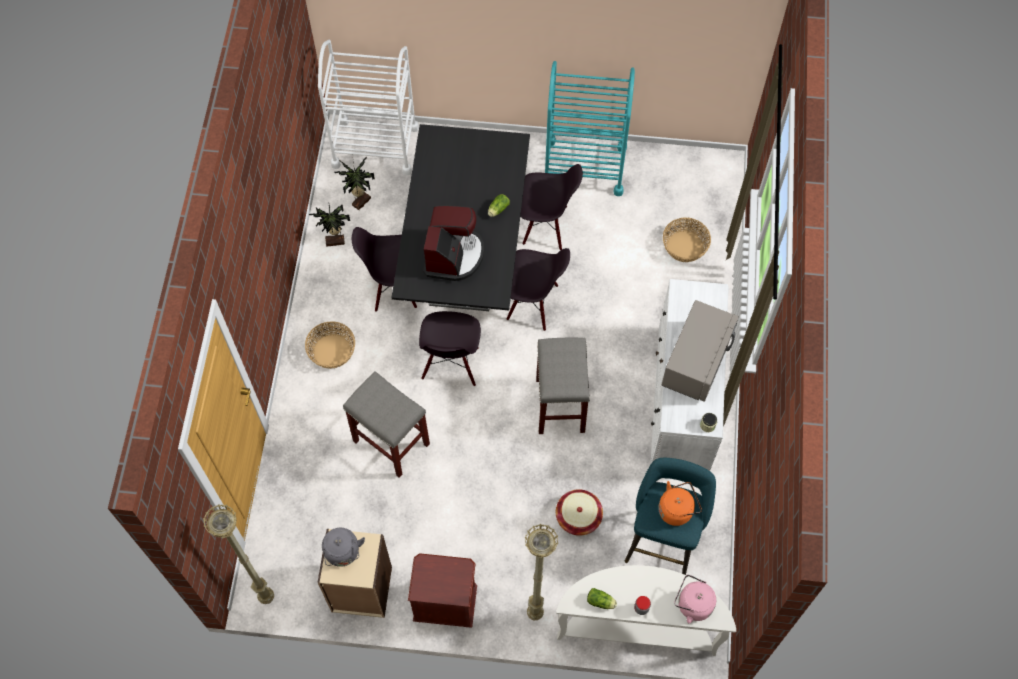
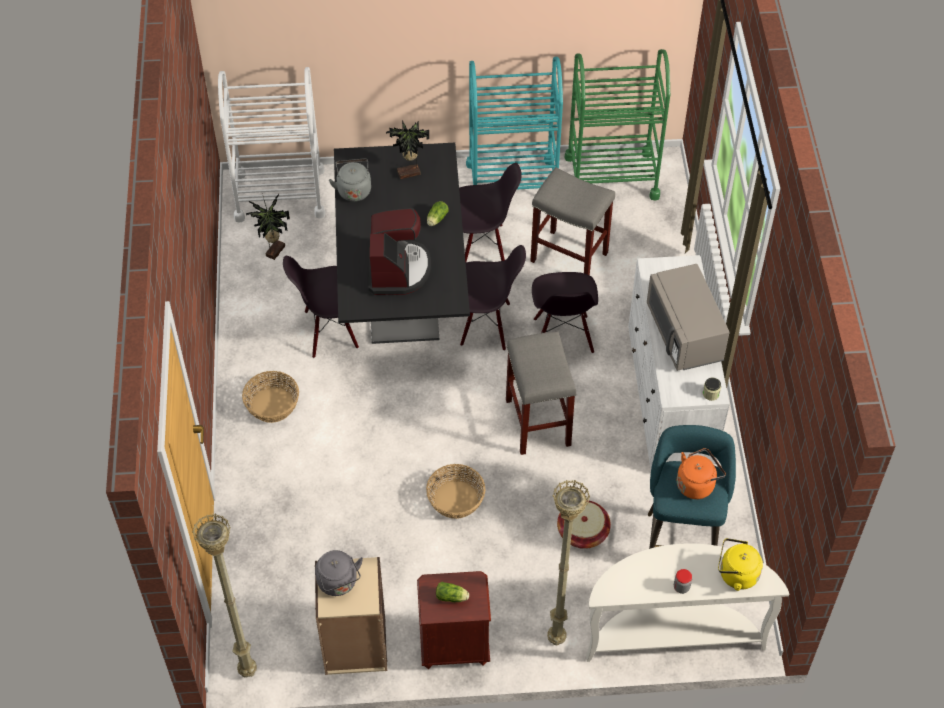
camera: 10 degrees left, 10 degrees down
(335, 242) = (254, 295): potted plant -> potted plant (409, 174)
(392, 443) = (359, 488): grey stool -> grey stool (570, 257)
(429, 168) = (353, 189): none -> grey kettle
(451, 364) = (408, 399): black chair -> black chair (562, 336)
(601, 602) = (636, 588): lettuce -> lettuce (452, 597)
(675, 172) = (611, 177): none -> green cart
(685, 246) = (638, 247): basket -> basket (456, 499)
(692, 604) = (736, 574): pink kettle -> yellow kettle
(696, 361) = (684, 334): grey microwave -> grey microwave turned 150 degrees clockwise

